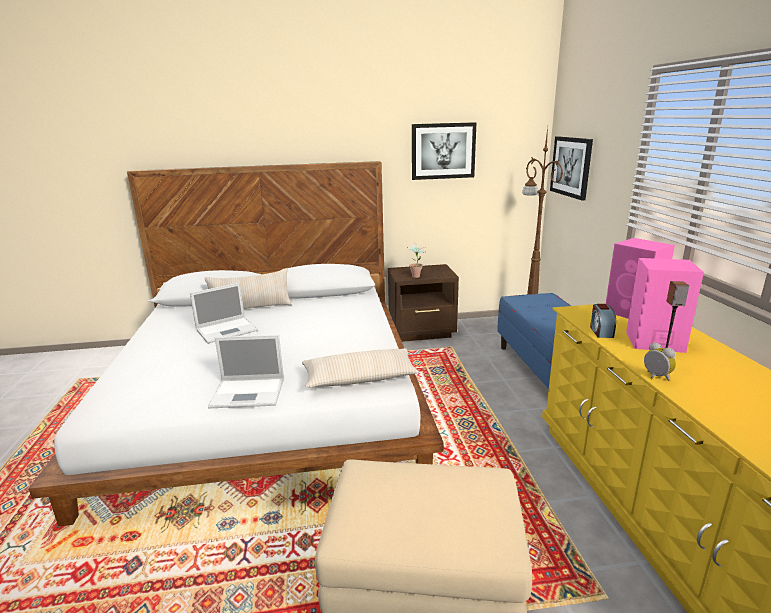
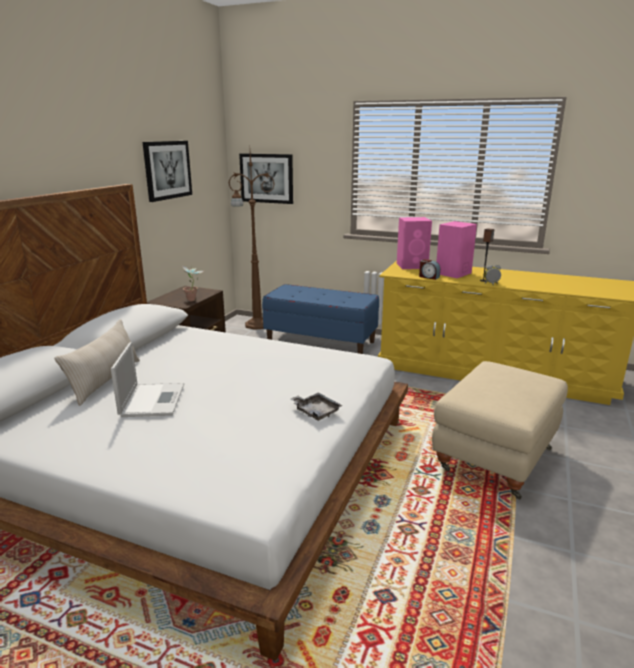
camera: 60 degrees left, 0 degrees up
(249, 393) = (316, 411): laptop -> grey tray
(360, 378) = (344, 366): beige pillow -> none

